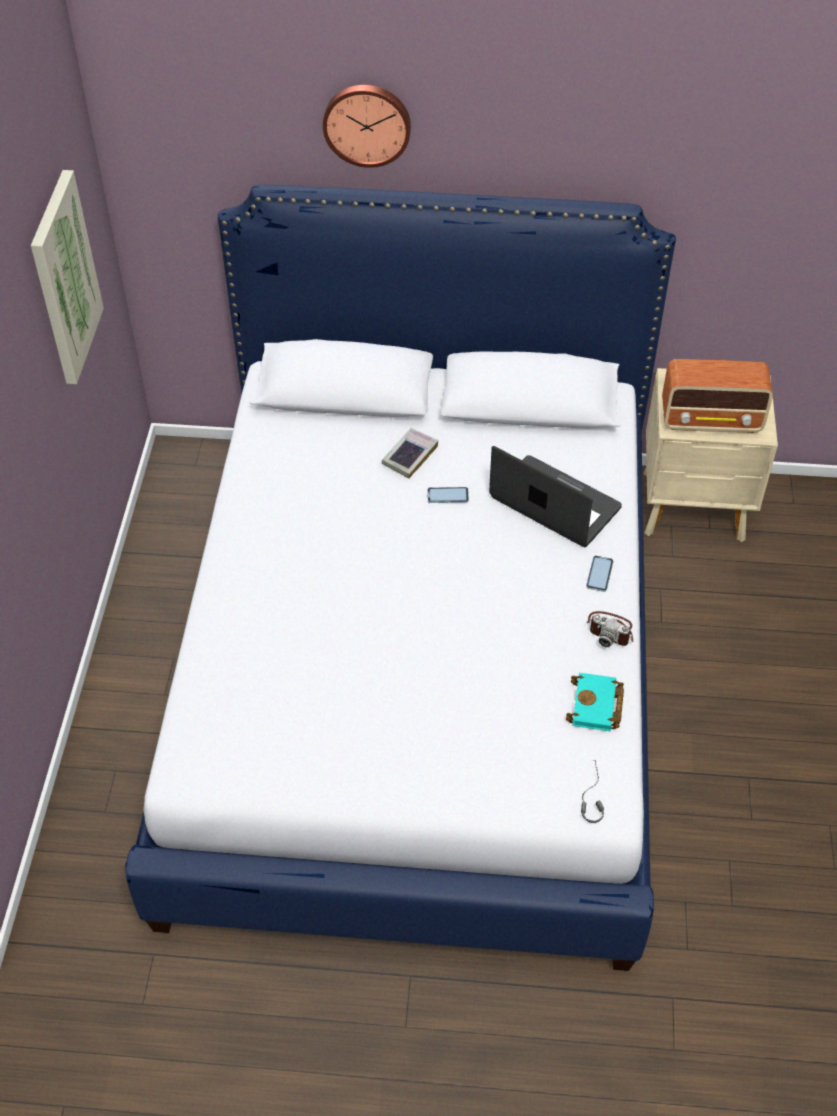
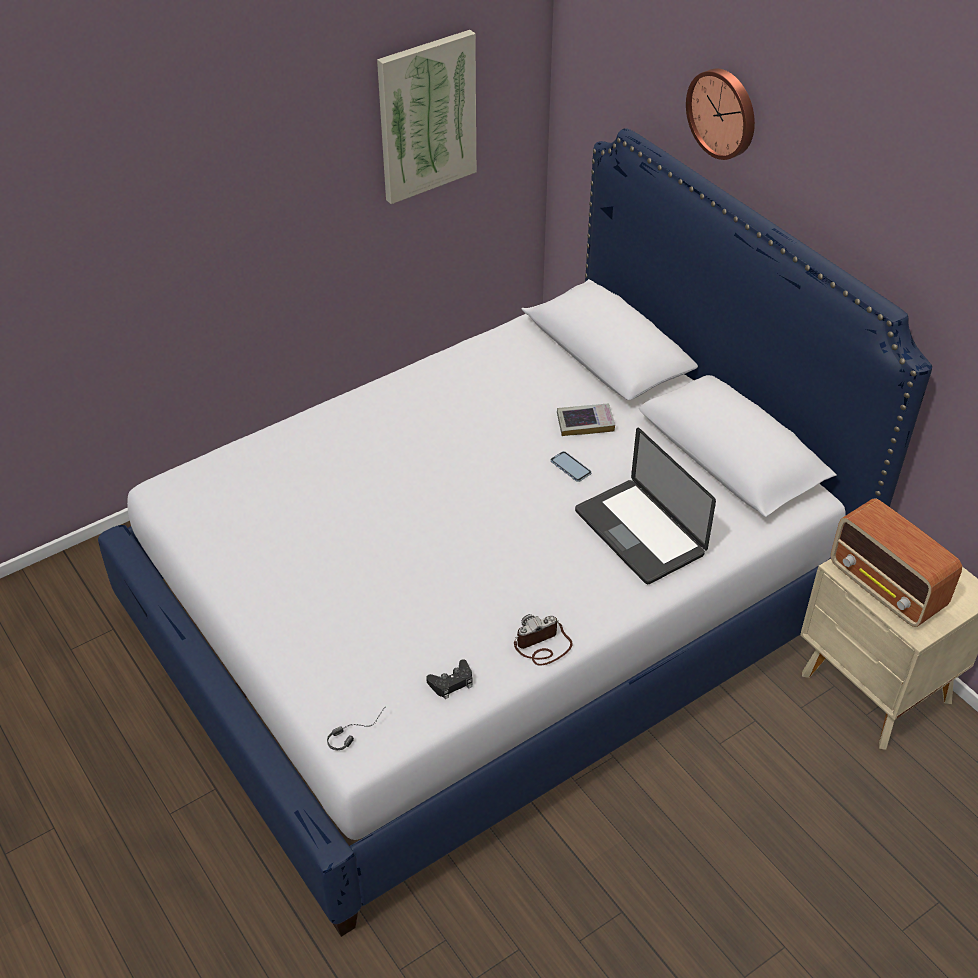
camera: 50 degrees right, 5 degrees down
(555, 503) = (639, 533): laptop -> laptop turned 150 degrees clockwise
(596, 707) = (452, 683): turquoise book -> black game controller
(599, 574) = (595, 604): phone -> none
(610, 630) = (542, 646): camera -> camera turned 75 degrees clockwise

